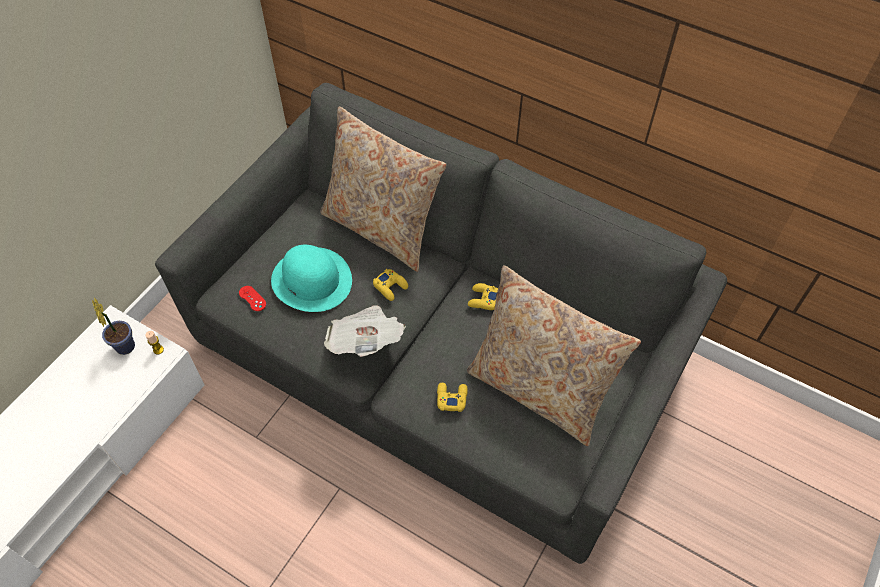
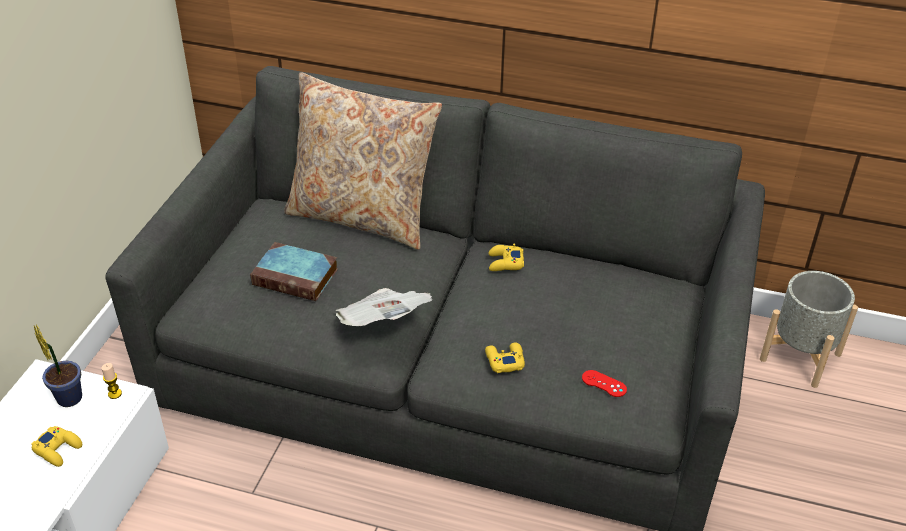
camera: 15 degrees left, 15 degrees down
(252, 298) = (229, 307): red game controller -> red game controller (604, 384)
(312, 280) = (297, 277): turquoise hat -> book
(390, 287) = (393, 268): yellow game controller -> yellow game controller (58, 449)
(539, 390) = (601, 334): beige pillow -> none
(733, 409) = (800, 356): none -> grey planter

